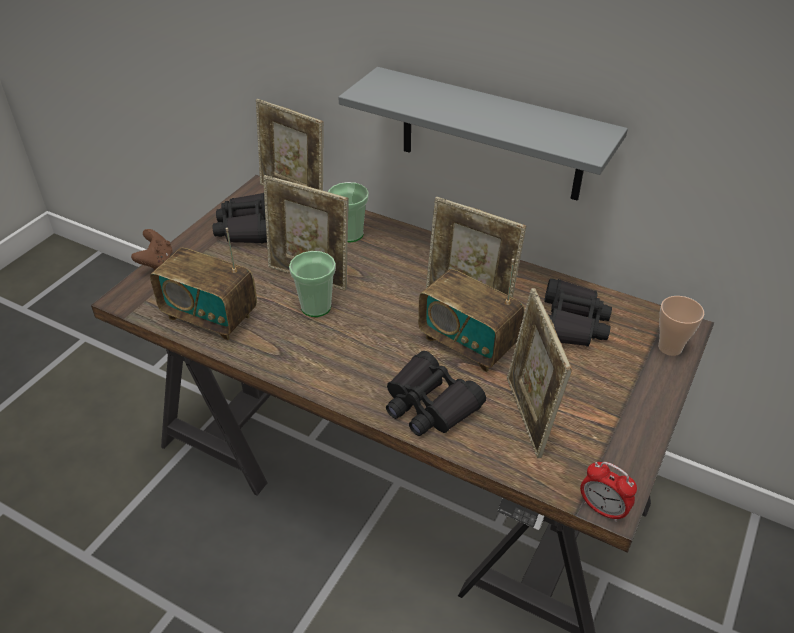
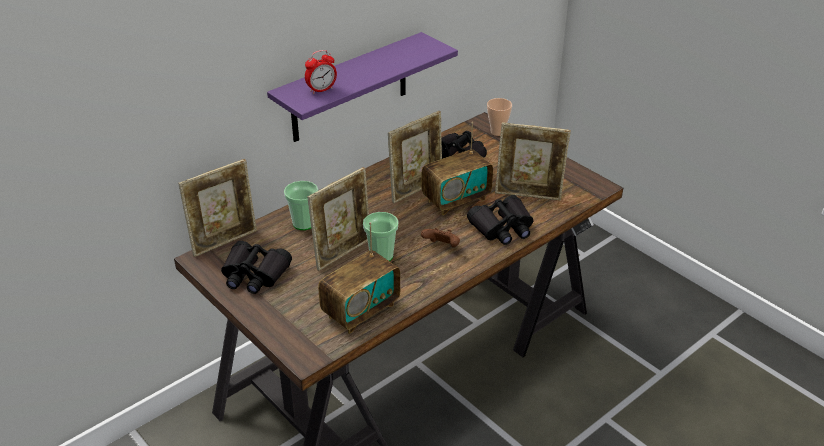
camera: 70 degrees left, 5 degrees down
(156, 262) = (267, 334): brown game controller -> brown game controller (442, 247)
(491, 135) = (349, 88): grey shelf -> purple shelf
(602, 509) = (602, 190): alarm clock -> alarm clock (321, 90)

